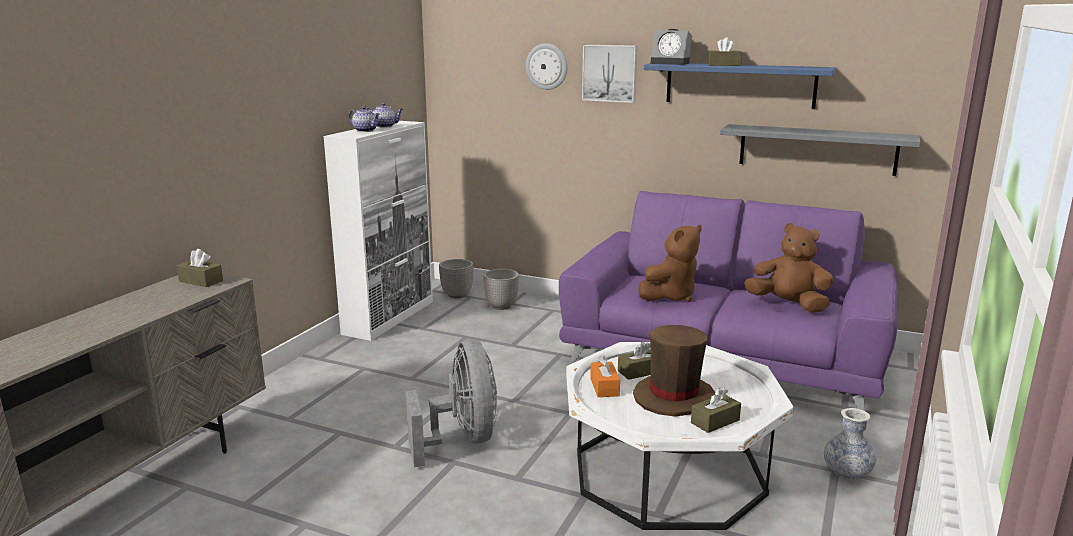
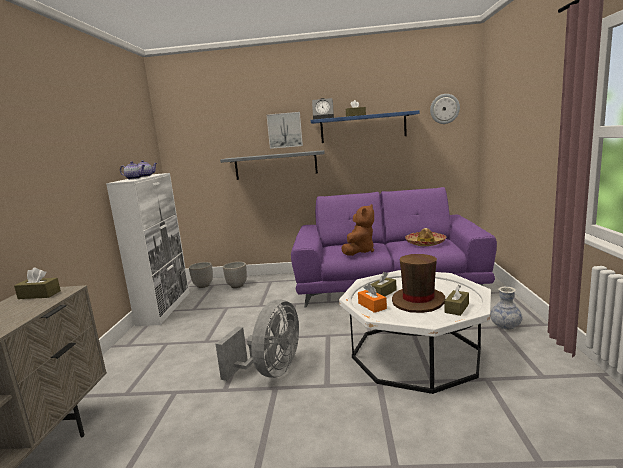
camera: 20 degrees left, 5 degrees down
(462, 440) = (270, 371): grey fan -> grey fan turned 60 degrees clockwise
(547, 66) = (243, 131): wall clock -> wall clock (444, 109)
(788, 305) = (425, 243): brown plush toy -> hat
(817, 149) = (410, 158): grey shelf -> grey shelf (275, 165)

